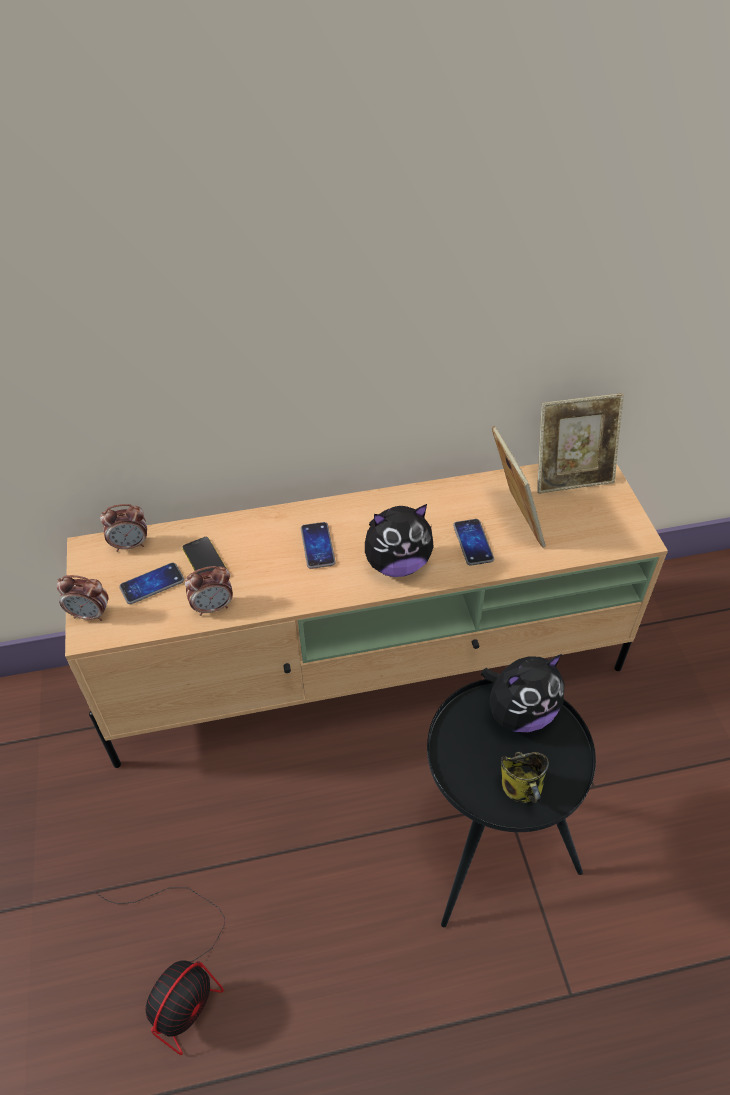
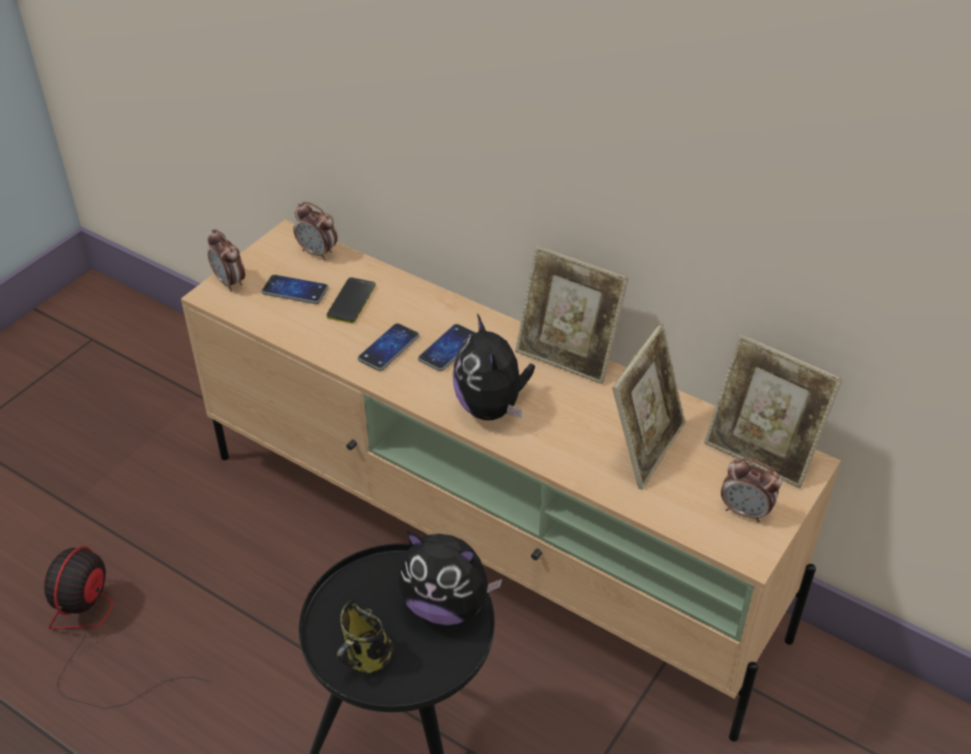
camera: 45 degrees right, 5 degrees down
(181, 973) = (97, 635): fan -> fan turned 120 degrees clockwise
(213, 607) = (313, 337): alarm clock -> alarm clock (745, 511)
(396, 497) = (567, 357): none -> picture frame
(397, 564) = (492, 407): plush toy -> plush toy turned 45 degrees clockwise
(473, 543) = (581, 439): phone -> phone (389, 348)

